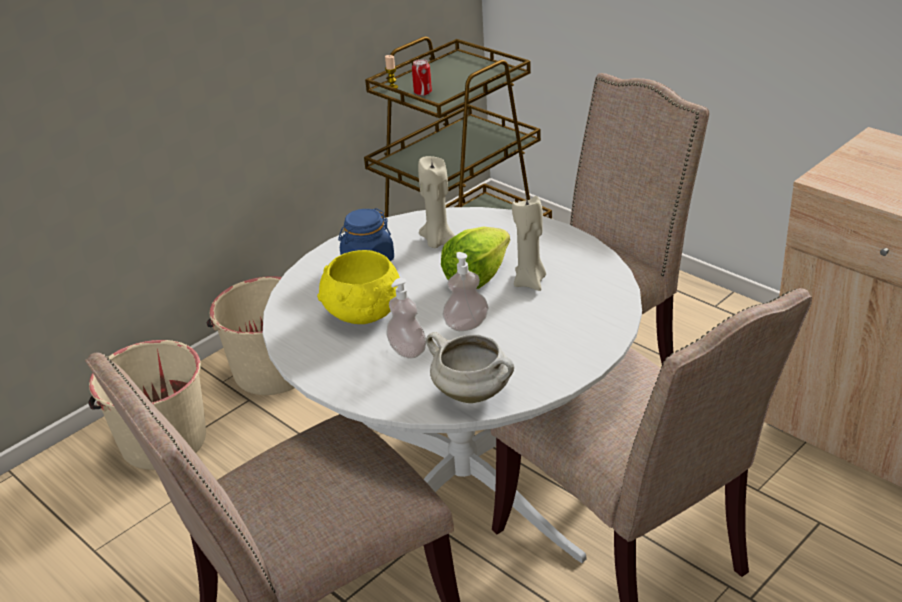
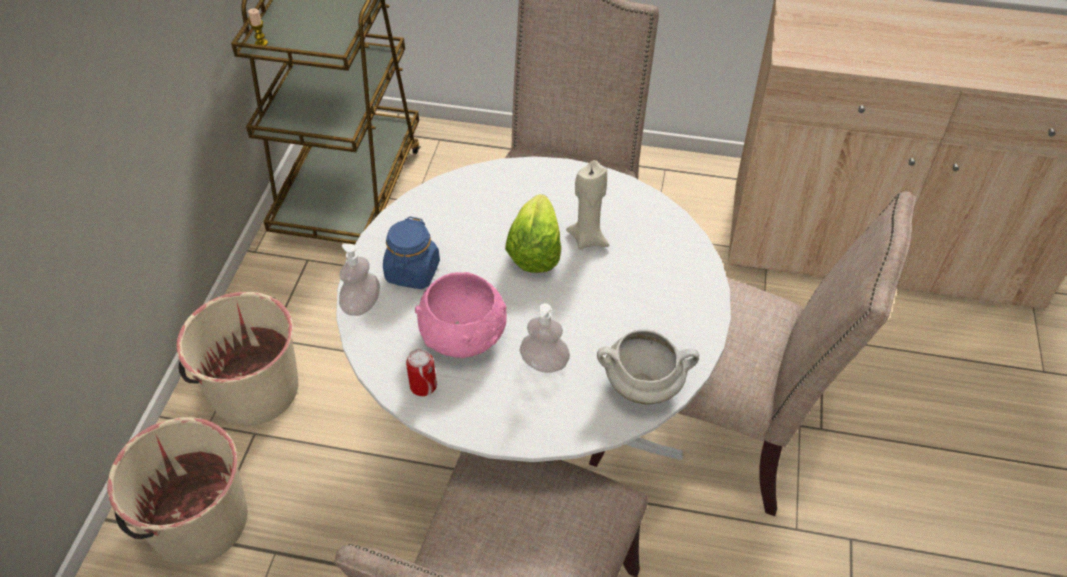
camera: 35 degrees left, 15 degrees up
(363, 313) = (463, 337): yellow bowl -> pink bowl
(423, 93) = (302, 42): can -> can (423, 386)
(437, 241) = (461, 222): beige candle -> none
(466, 325) = (572, 311): soap dispenser -> soap dispenser (362, 305)

